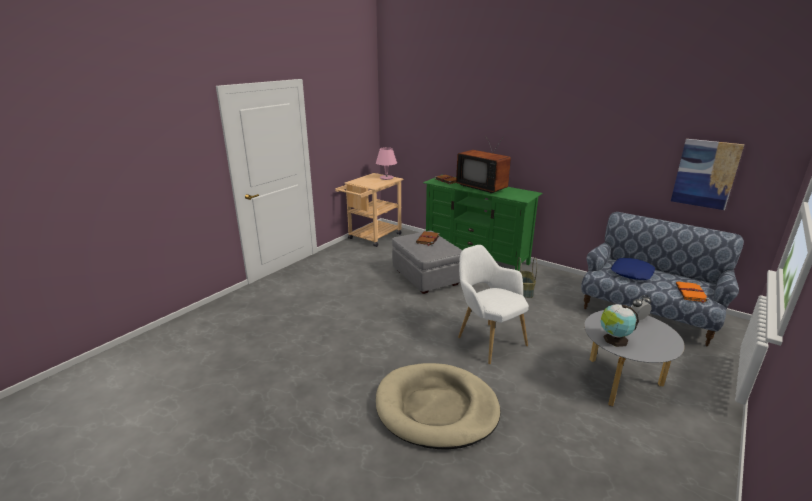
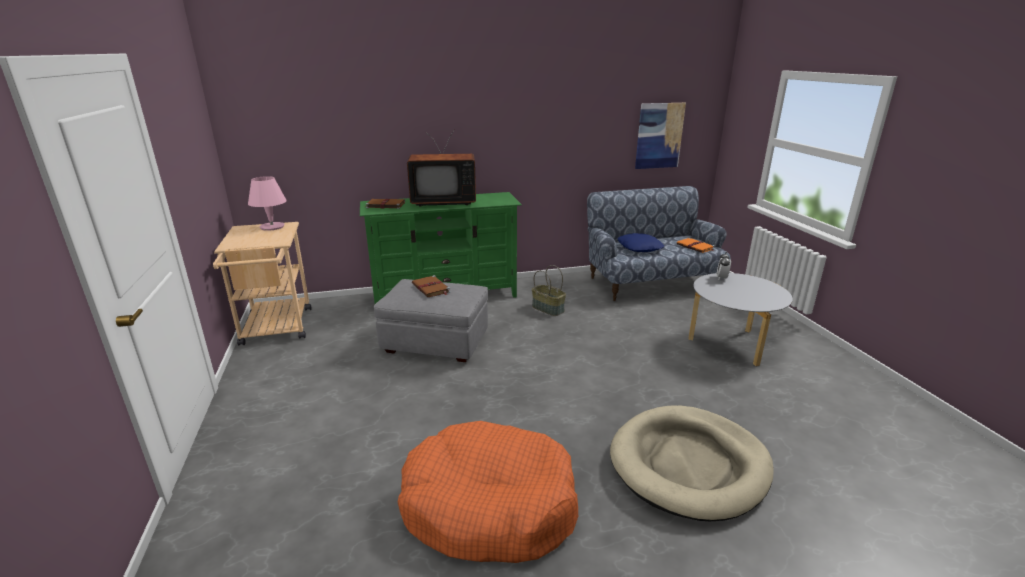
camera: 50 degrees left, 0 degrees up
(324, 353) = (489, 506): none -> orange dog bed
(487, 340) = (603, 370): white armchair -> none
(614, 340) = (745, 301): globe -> none

